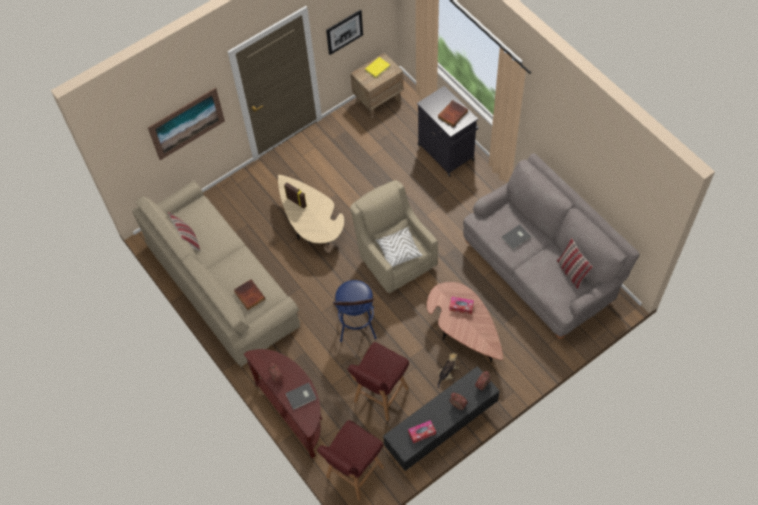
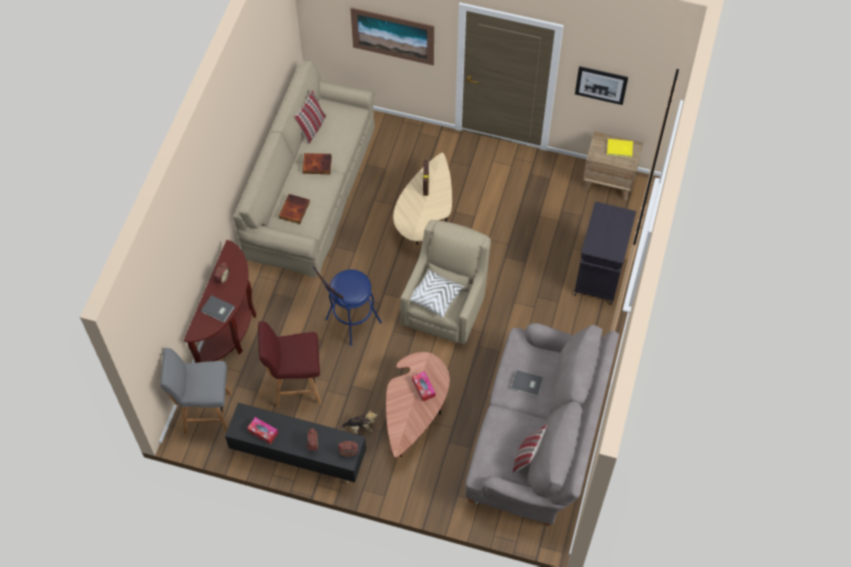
camera: 50 degrees right, 0 degrees up
(354, 473) = (206, 413): red stool -> grey stool
(452, 114) = (608, 238): book -> book (317, 164)

